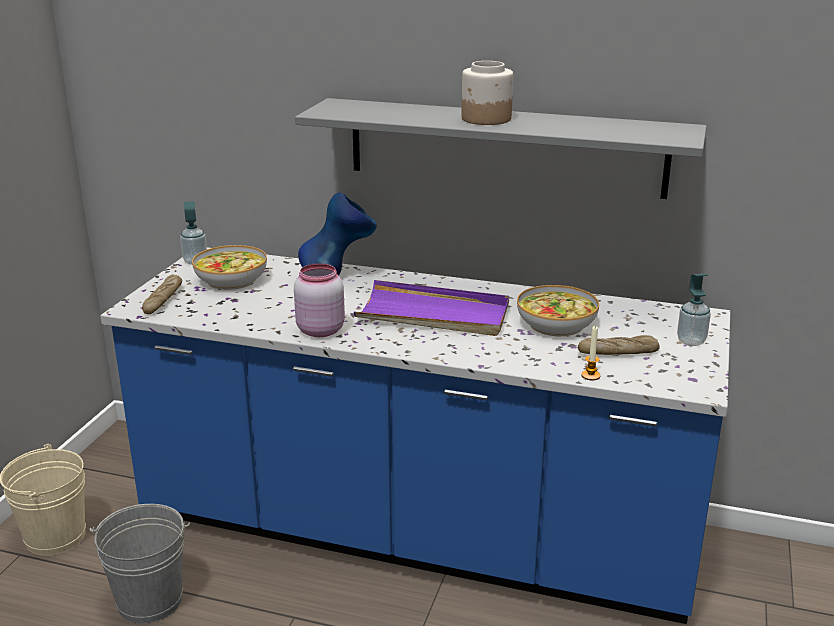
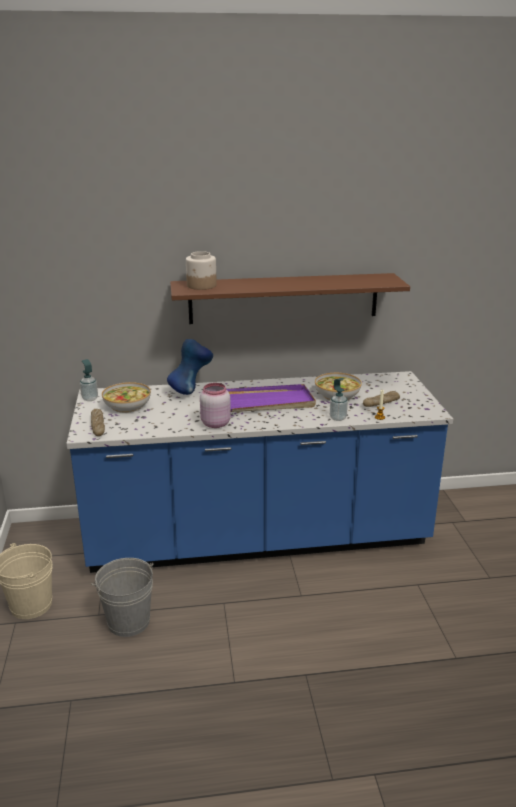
camera: 25 degrees left, 0 degrees up
(486, 119) = (282, 283): jar -> jar (201, 286)
(505, 147) = (284, 298): grey shelf -> brown shelf
(691, 341) = (409, 390): soap dispenser -> soap dispenser (338, 418)

